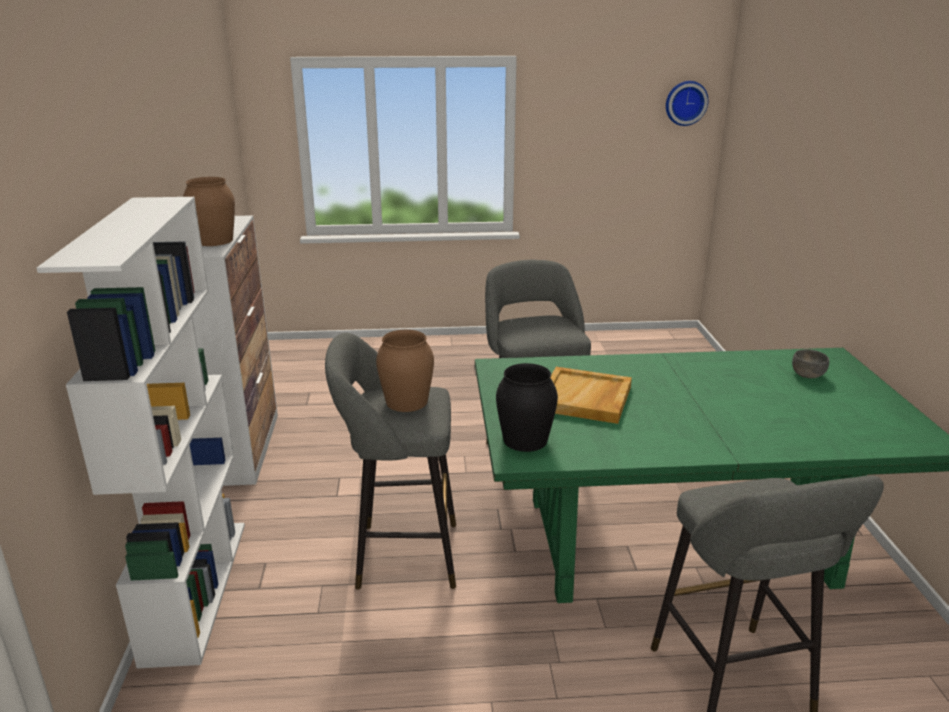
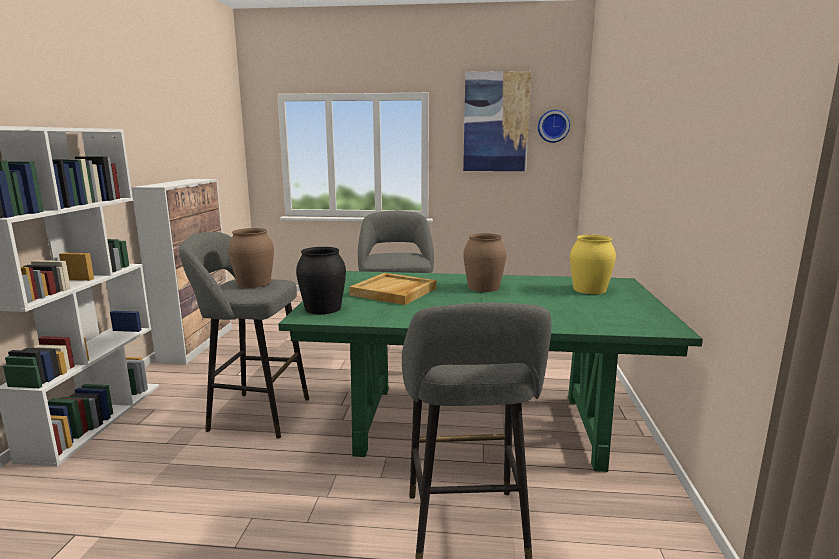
camera: 10 degrees right, 10 degrees down
(214, 241) = (171, 183): brown vase -> brown vase (483, 287)
(609, 98) = (496, 122): none -> picture
(808, 374) = (589, 289): grey bowl -> yellow vase

